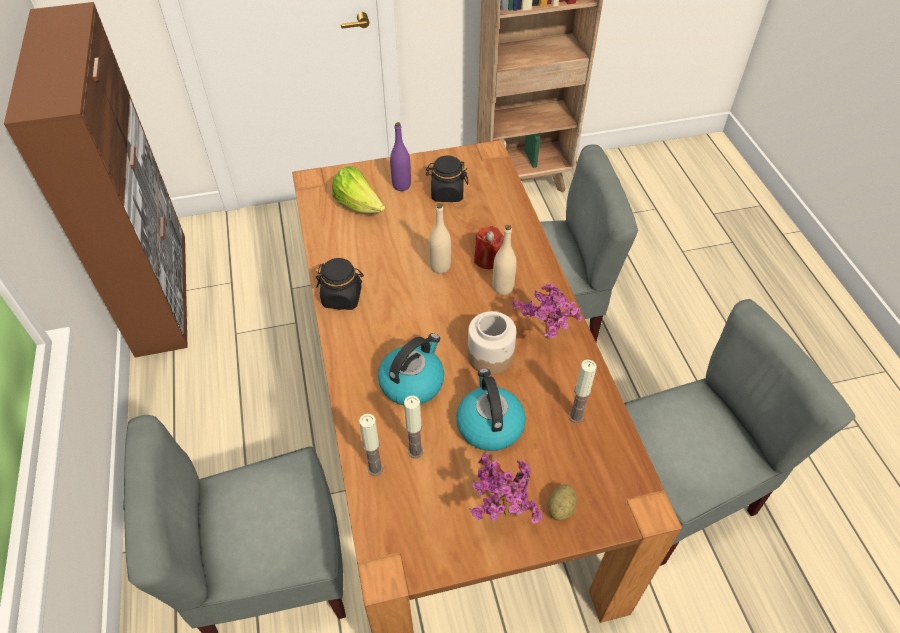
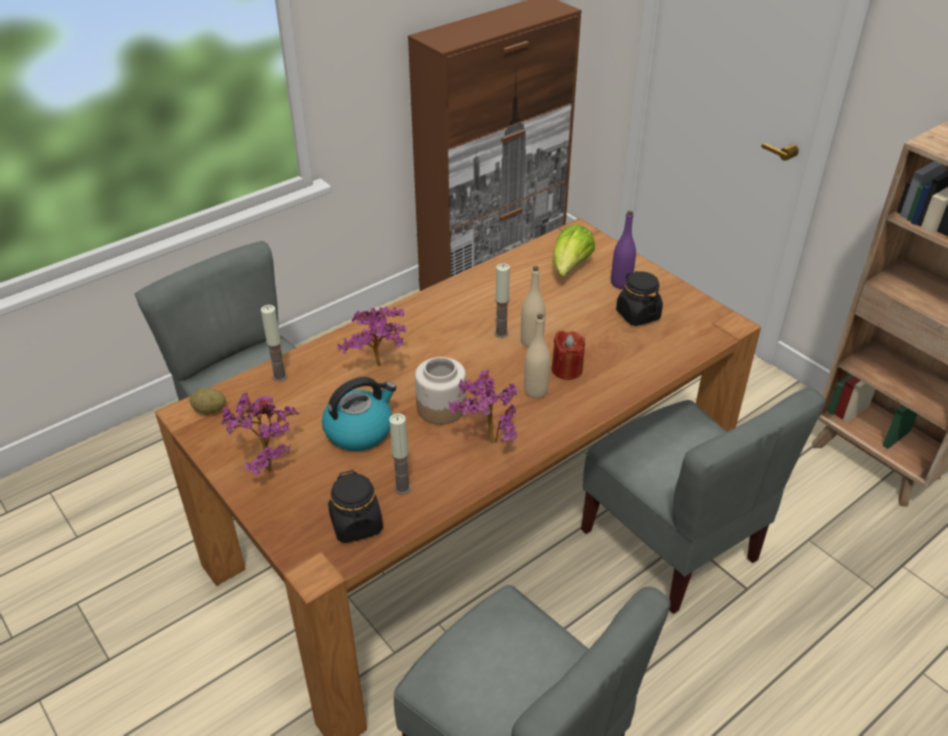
camera: 65 degrees right, 10 degrees down
(342, 297) = (450, 297): black jar -> black jar (356, 524)
(412, 382) = (380, 368): kettle -> potted plant
(415, 451) = (308, 393): candle -> candle (501, 333)
(561, 508) = (290, 504): potato -> potato (210, 410)

